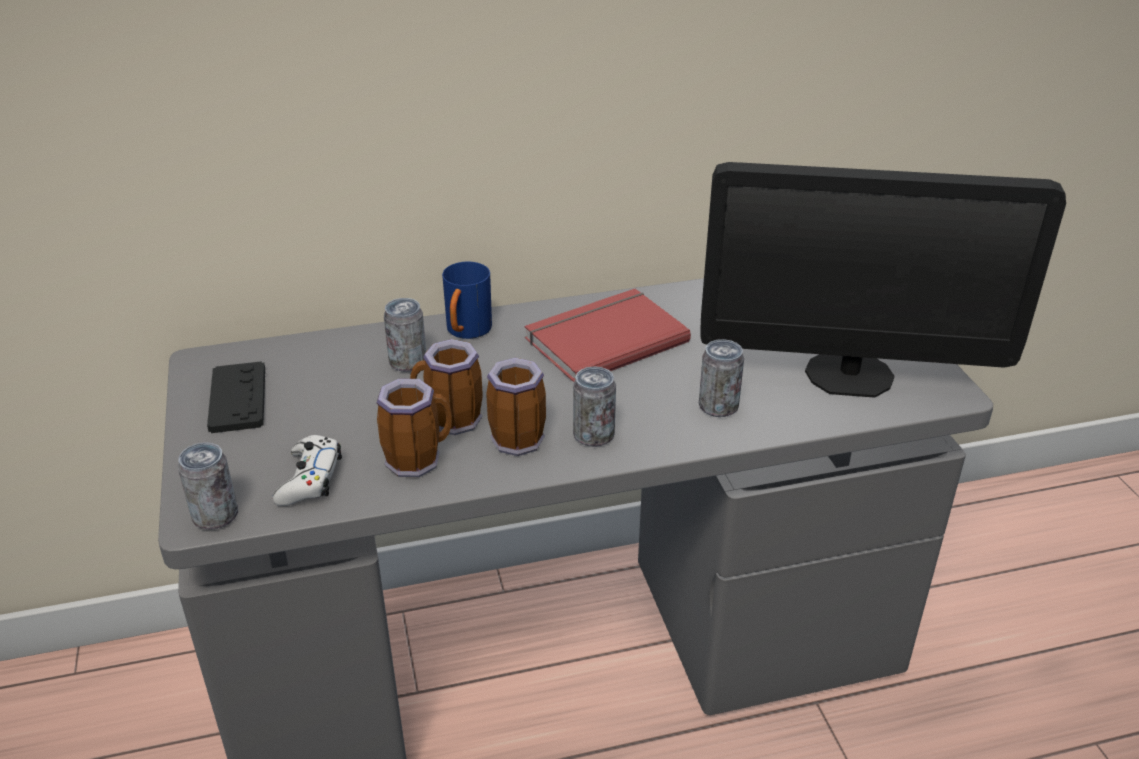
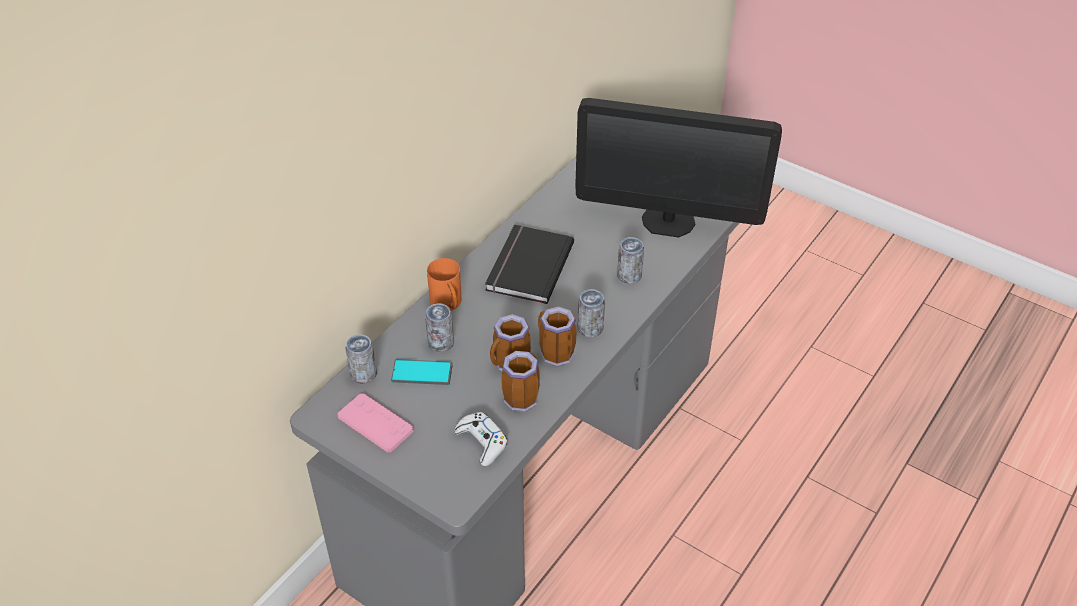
camera: 40 degrees left, 10 degrees up
(215, 516) = (461, 492): can -> can (363, 374)
(238, 399) = (375, 424): black game controller -> pink game controller
(350, 378) = (422, 372): none -> phone
(466, 332) = (448, 305): blue mug -> orange mug
(603, 338) = (527, 266): red book -> black book
(849, 374) = (668, 221): monitor -> monitor turned 45 degrees clockwise

